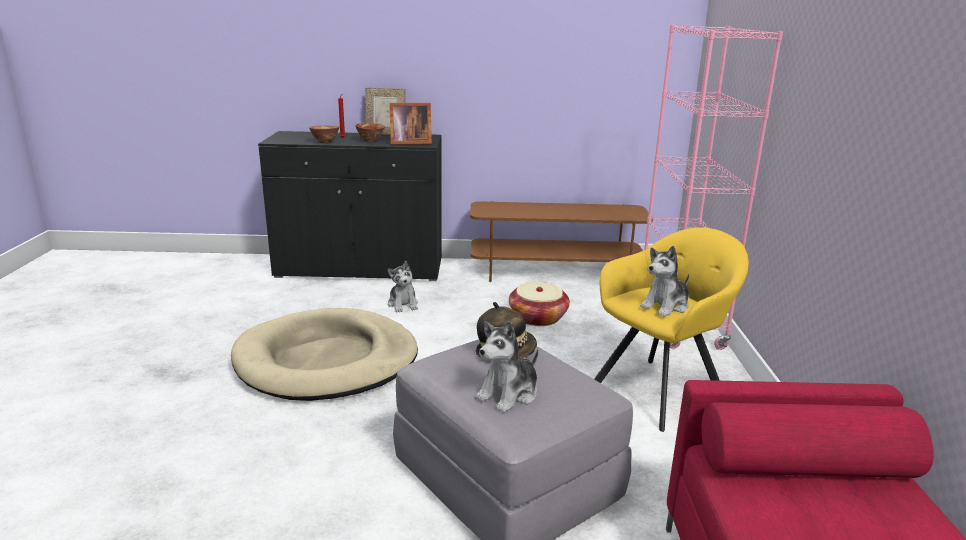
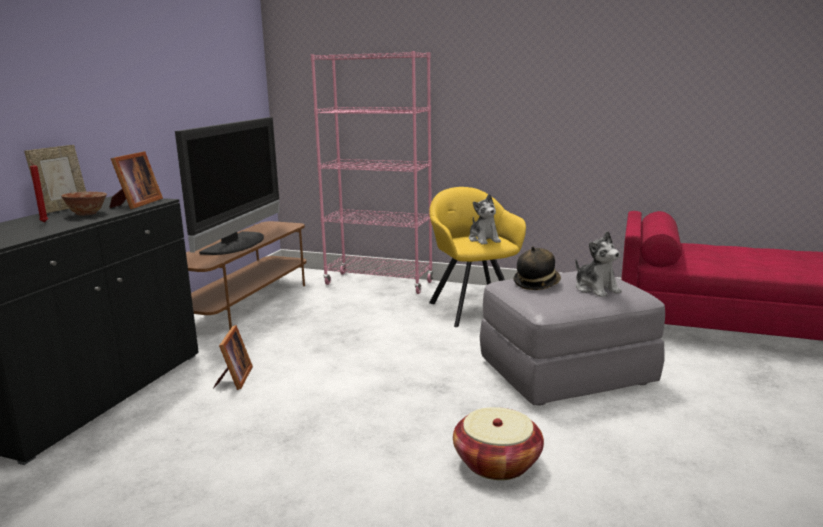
camera: 70 degrees left, 5 degrees down
(325, 142) = (52, 228): bowl -> none
(327, 361) = (330, 434): beige dog bed -> none
(403, 304) = (234, 379): plush toy -> picture frame
(538, 318) = (330, 325): basket -> basket (497, 463)
(550, 211) = (238, 244): none -> television

